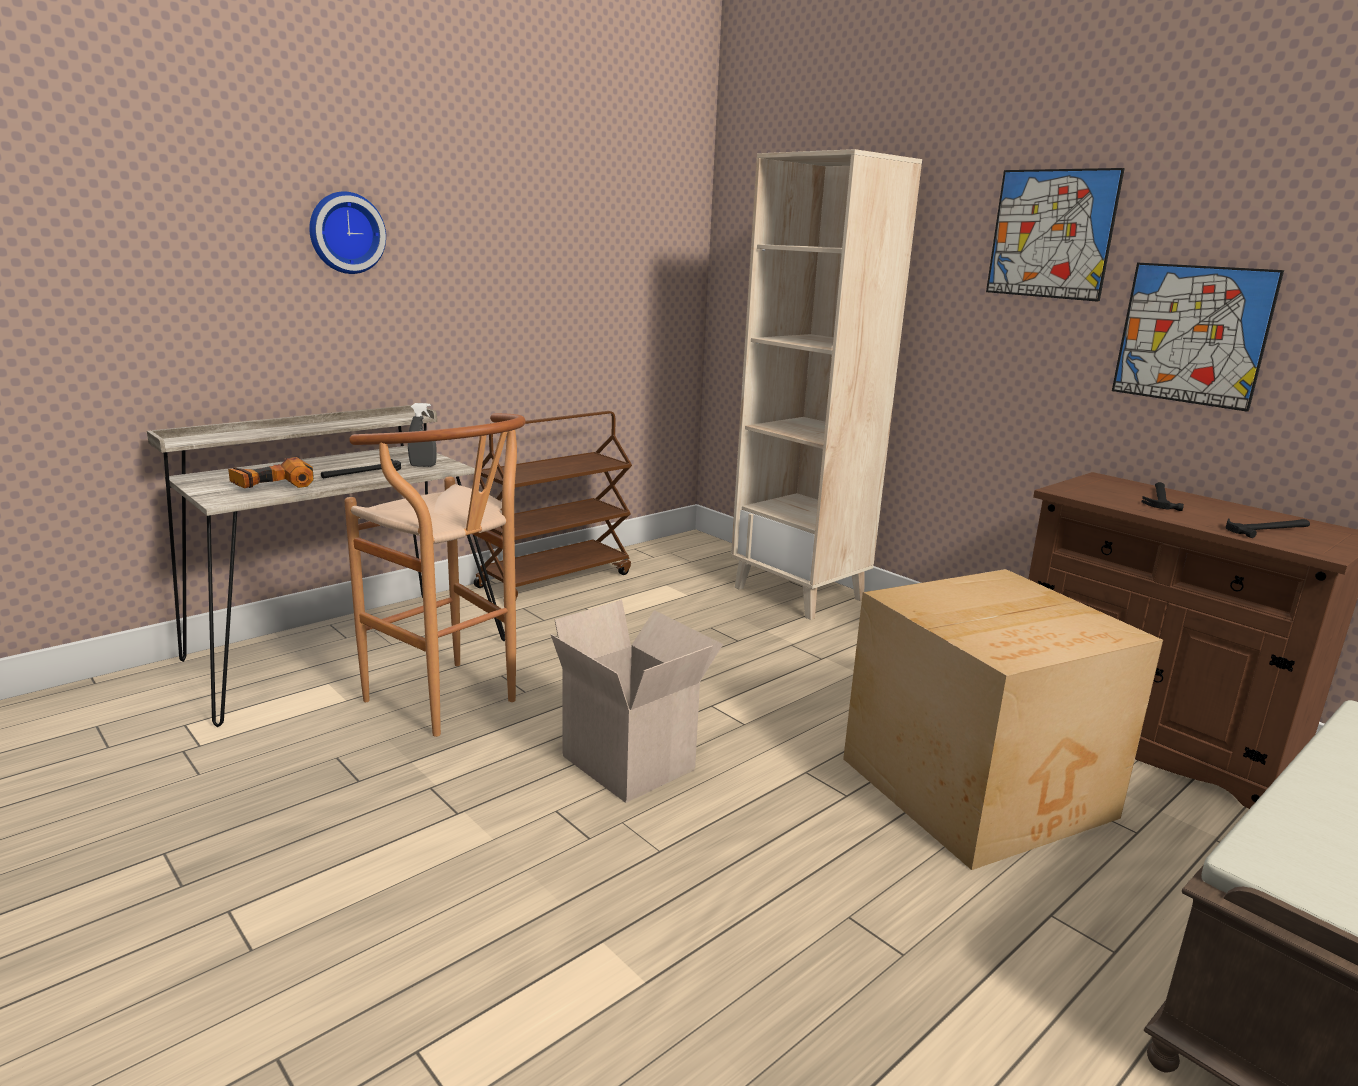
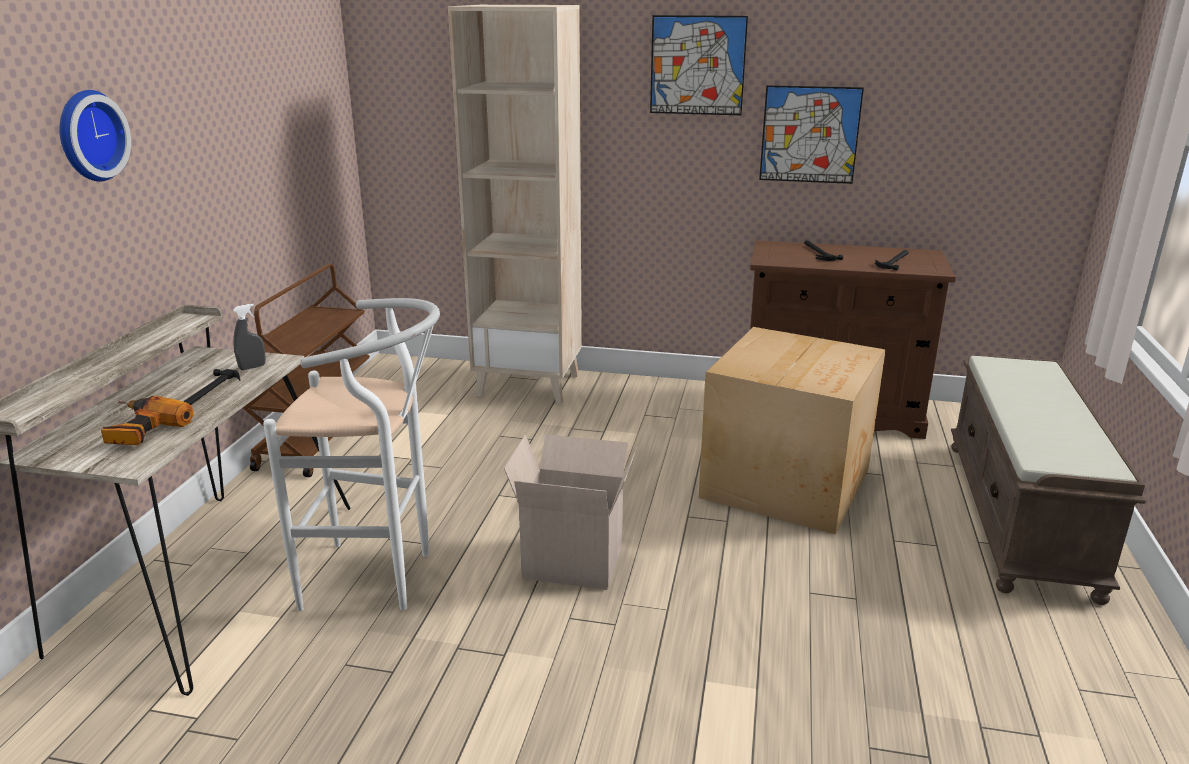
camera: 35 degrees left, 5 degrees up
(452, 704) = (380, 579): brown stool -> white stool

